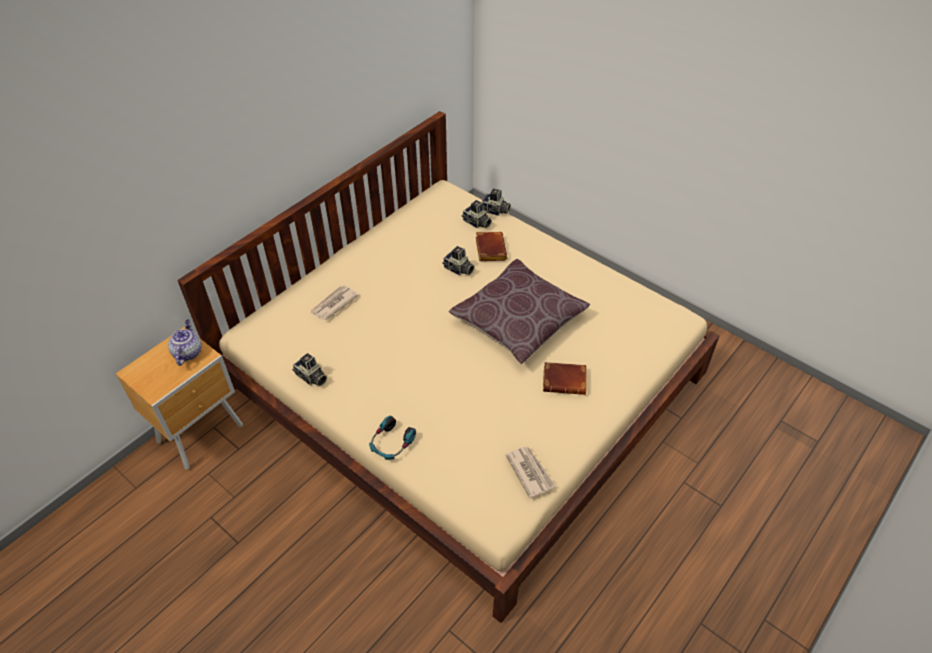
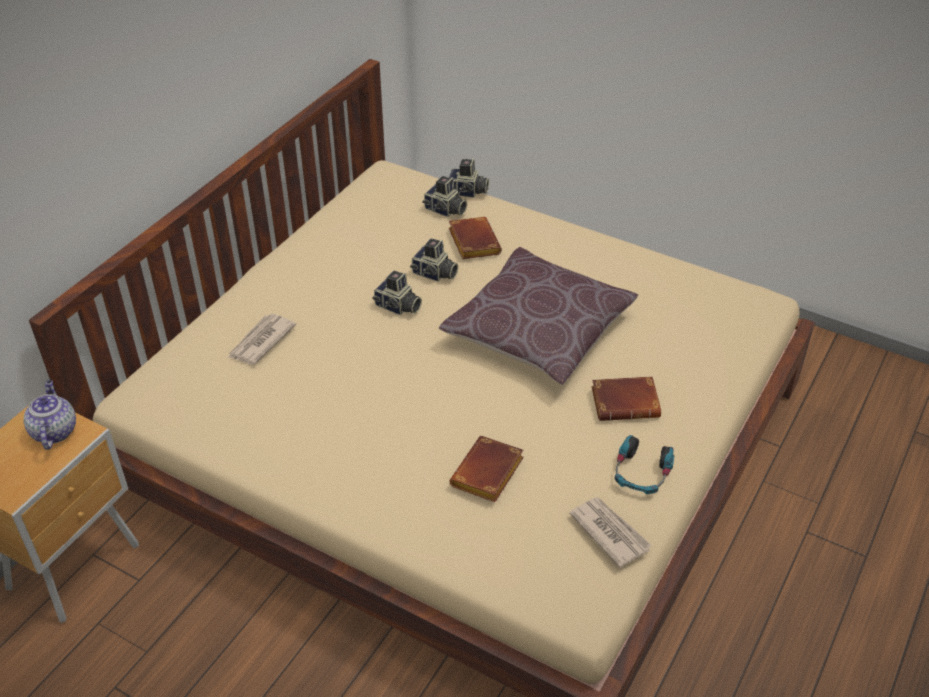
camera: 10 degrees left, 5 degrees down
(311, 378) = (250, 447): camera -> camera (398, 307)
(391, 443) = (395, 522): headphones -> headphones (641, 473)
(459, 420) = (488, 475): none -> brown book

